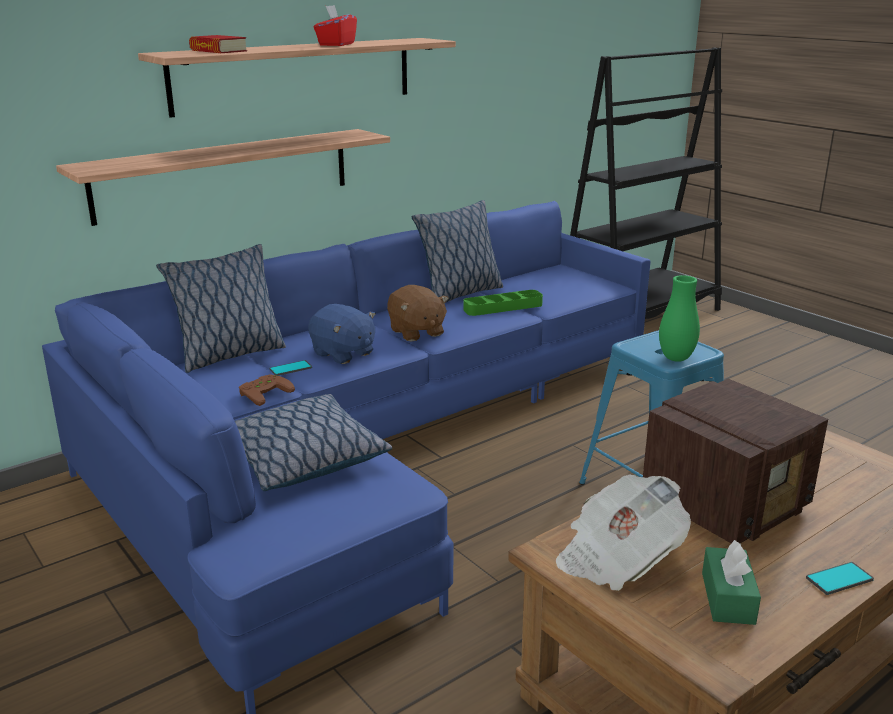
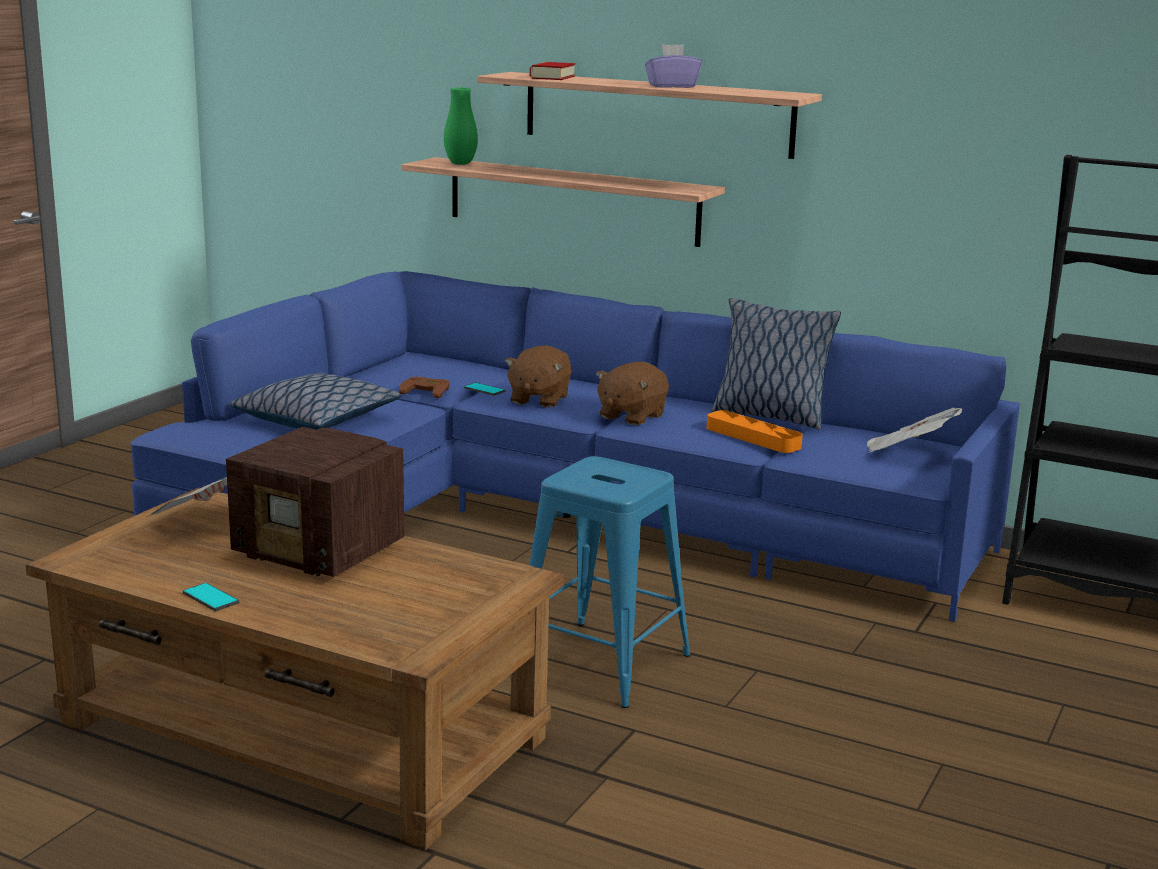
camera: 65 degrees right, 5 degrees down
(229, 355) = (491, 368): pillow -> none
(336, 44) = (671, 86): red tissue box -> purple tissue box
(343, 353) = (538, 399): blue plush toy -> brown plush toy
(503, 307) = (753, 437): green tray -> orange tray
(565, 278) = (908, 453): none -> newspaper
(676, 358) = (579, 482): green vase -> green vase (460, 164)
(727, 598) = (162, 558): green tissue box -> none

